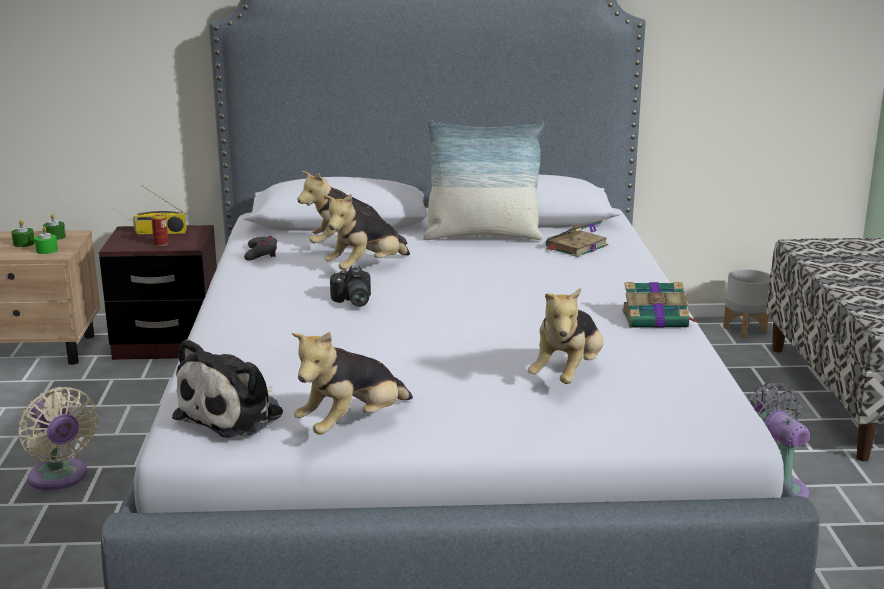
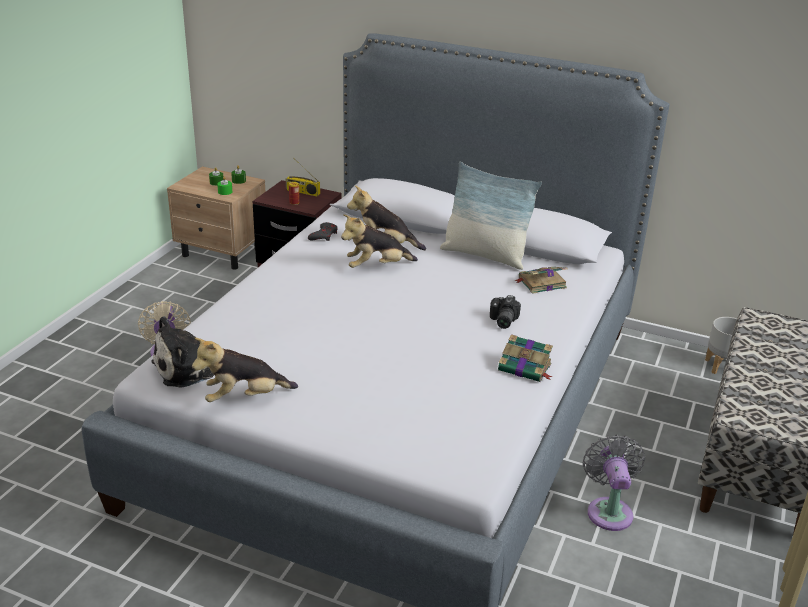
camera: 25 degrees right, 10 degrees up
(352, 301) = (338, 294): camera -> camera (502, 321)
(568, 375) = (413, 398): plush toy -> none

